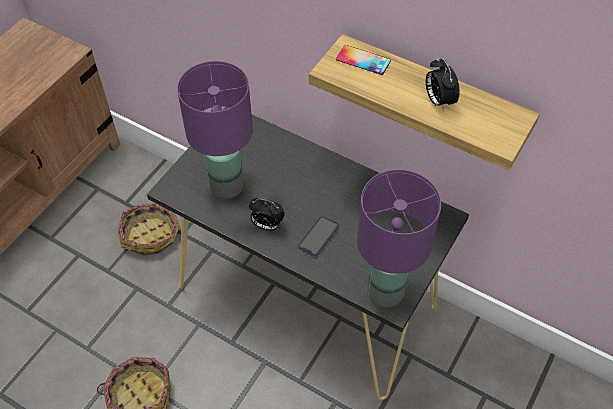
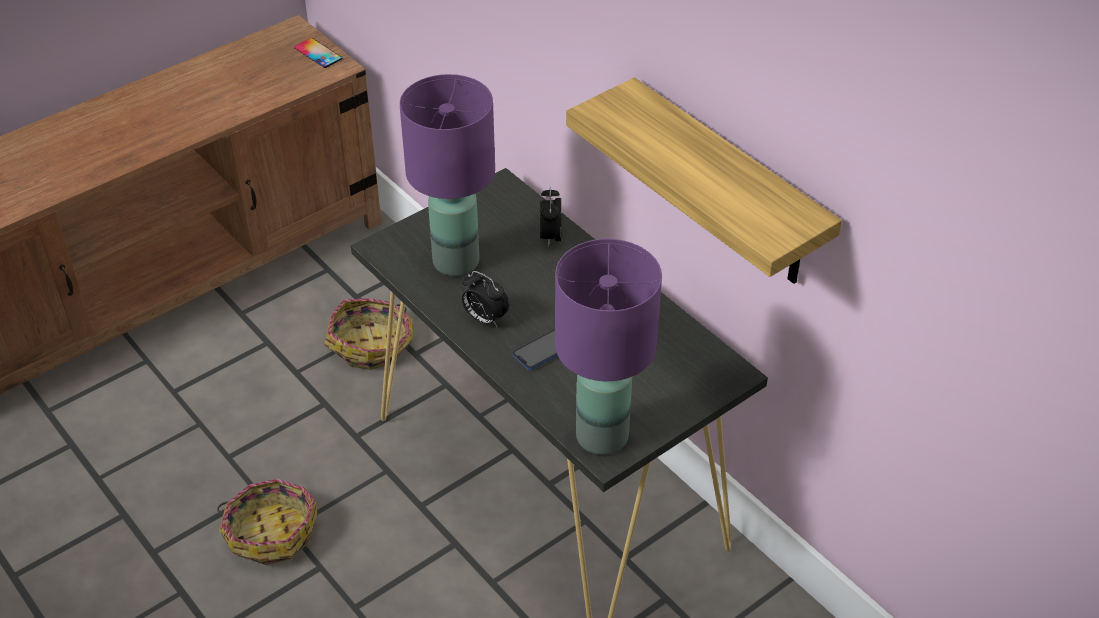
camera: 20 degrees right, 10 degrees down
(363, 60) = (643, 111): phone -> phone (318, 53)
(438, 101) = (714, 175): alarm clock -> alarm clock (550, 237)

